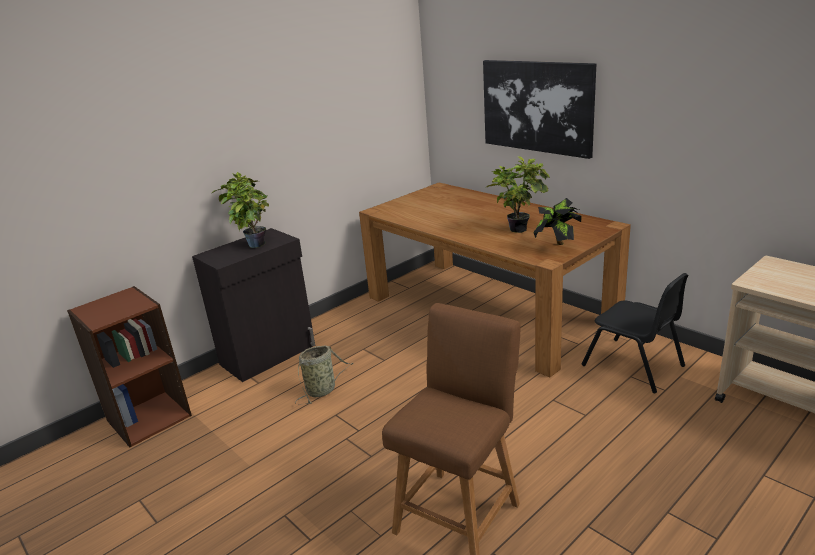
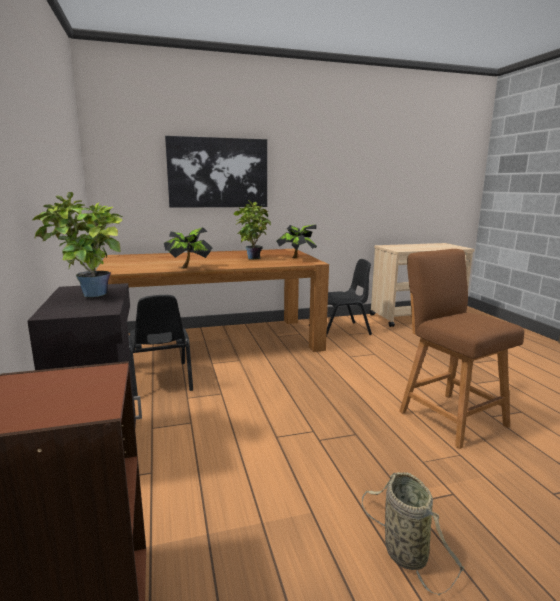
camera: 65 degrees left, 10 degrees down
(323, 390) = (226, 434): basket -> basket (402, 550)
(380, 324) = (160, 380): none -> black chair
(428, 226) = (190, 268): none -> potted plant

